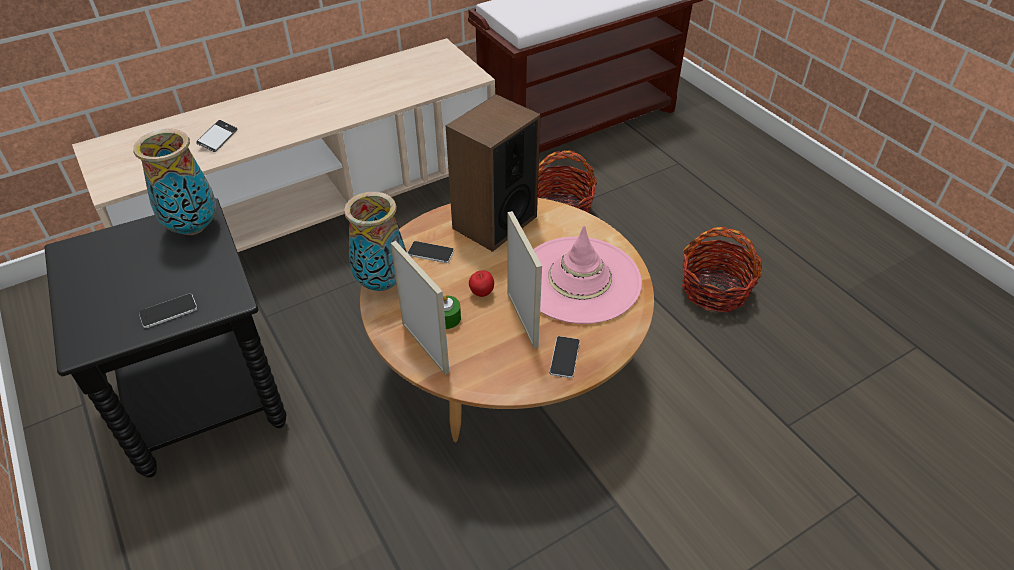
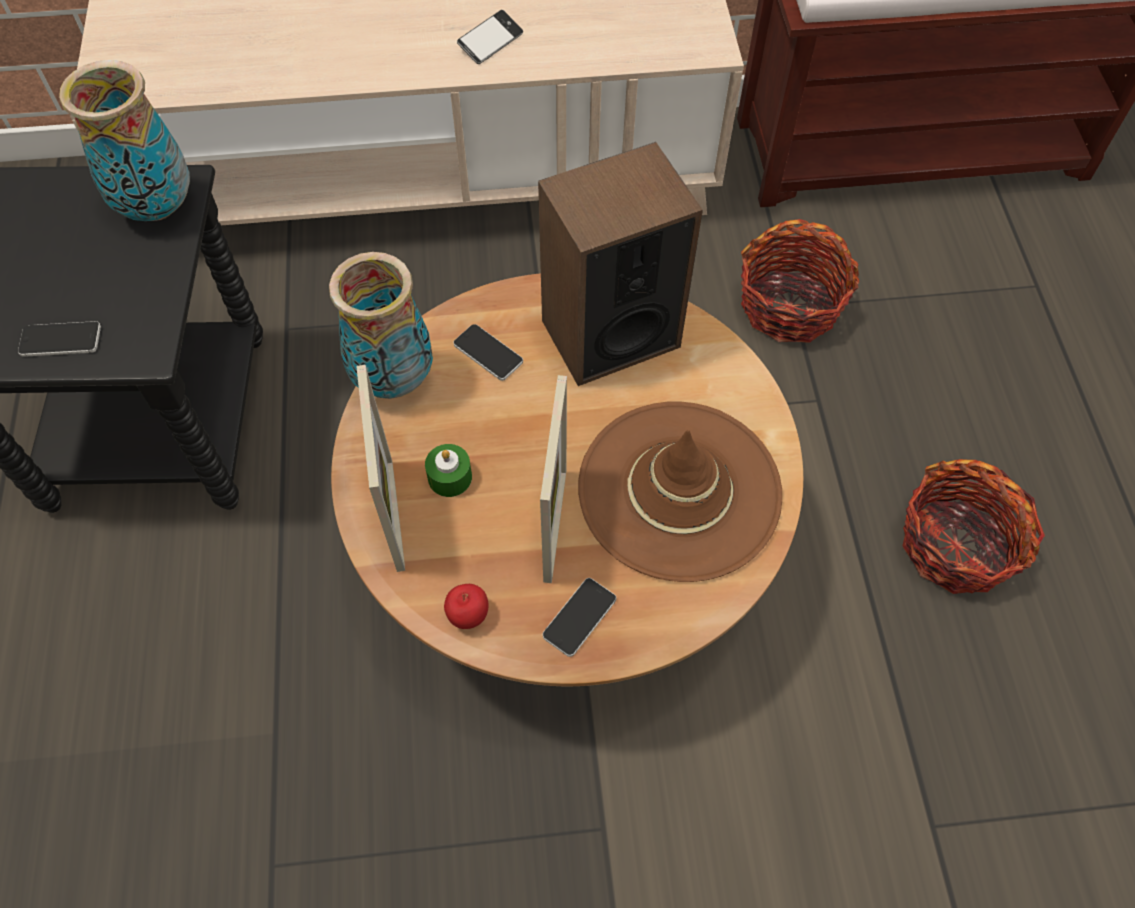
camera: 25 degrees right, 15 degrees up
(218, 139) = (277, 50): phone -> phone (490, 42)
(481, 293) = (522, 454): apple -> apple (468, 615)
(579, 280) = (679, 490): pink hat -> brown hat

